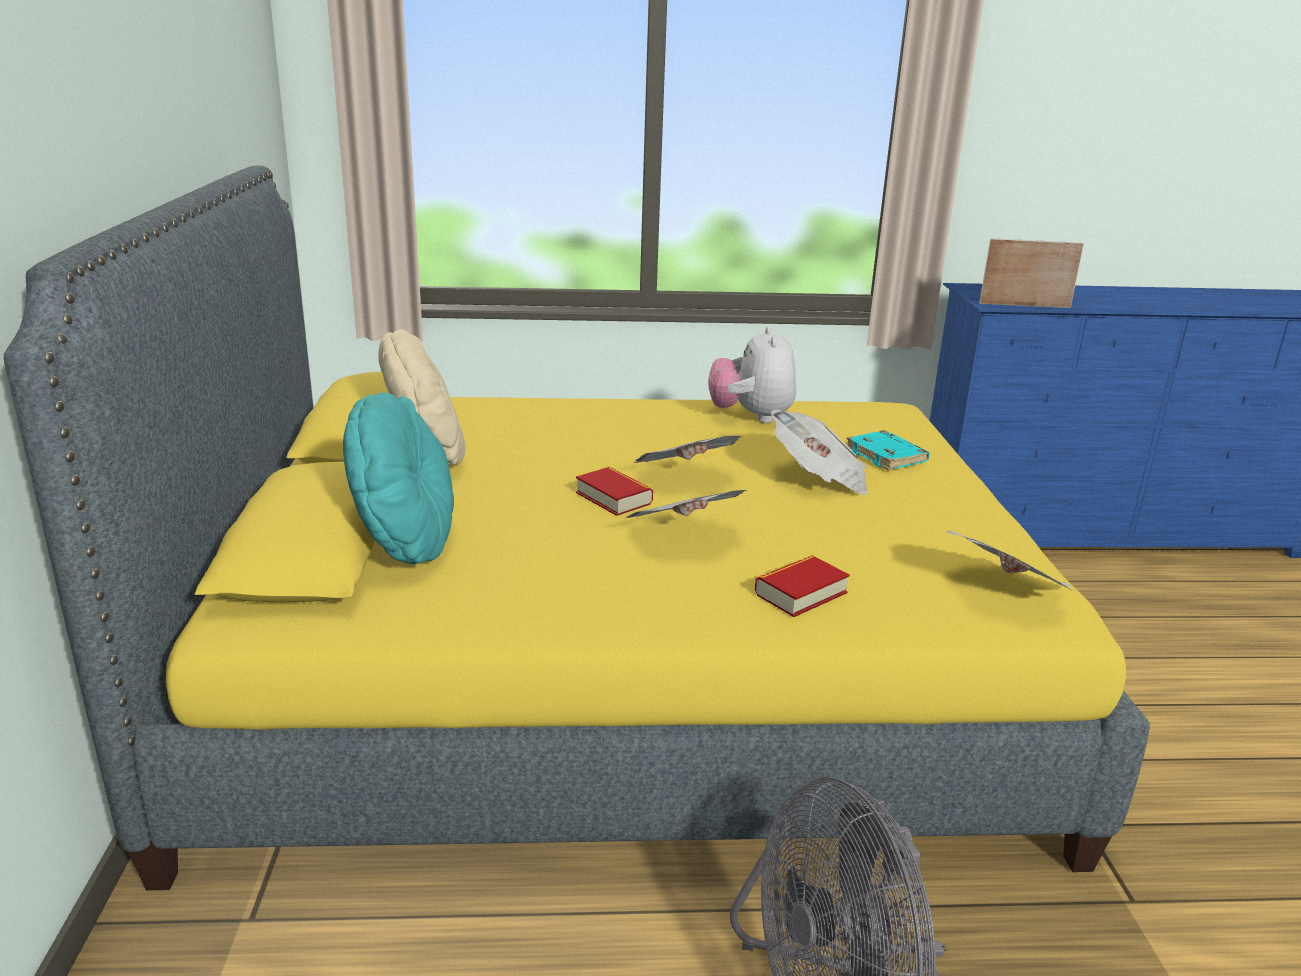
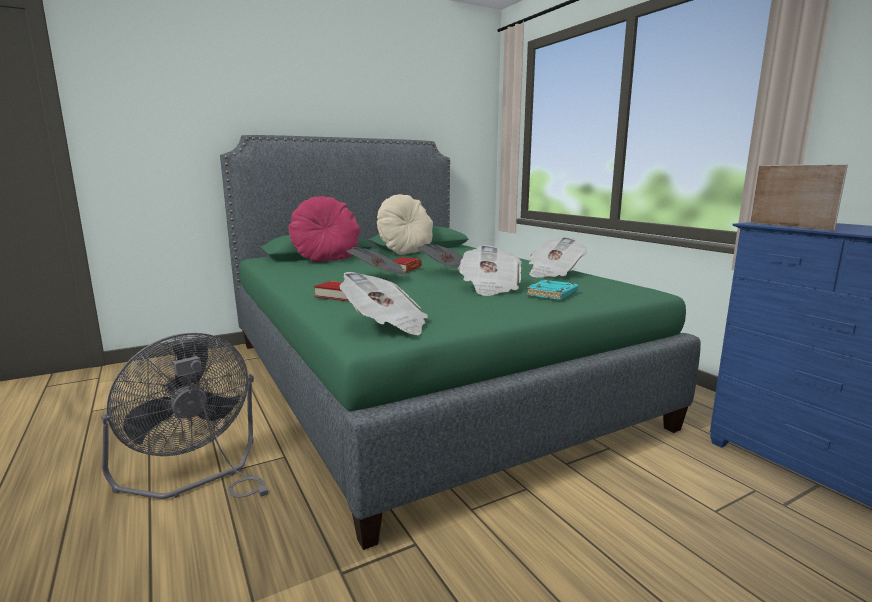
camera: 65 degrees right, 10 degrees down
(406, 547) = (326, 260): turquoise pillow -> pink pillow
(618, 684) = (419, 379): yellow bed -> green bed
(751, 417) = (553, 273): plush toy -> newspaper

